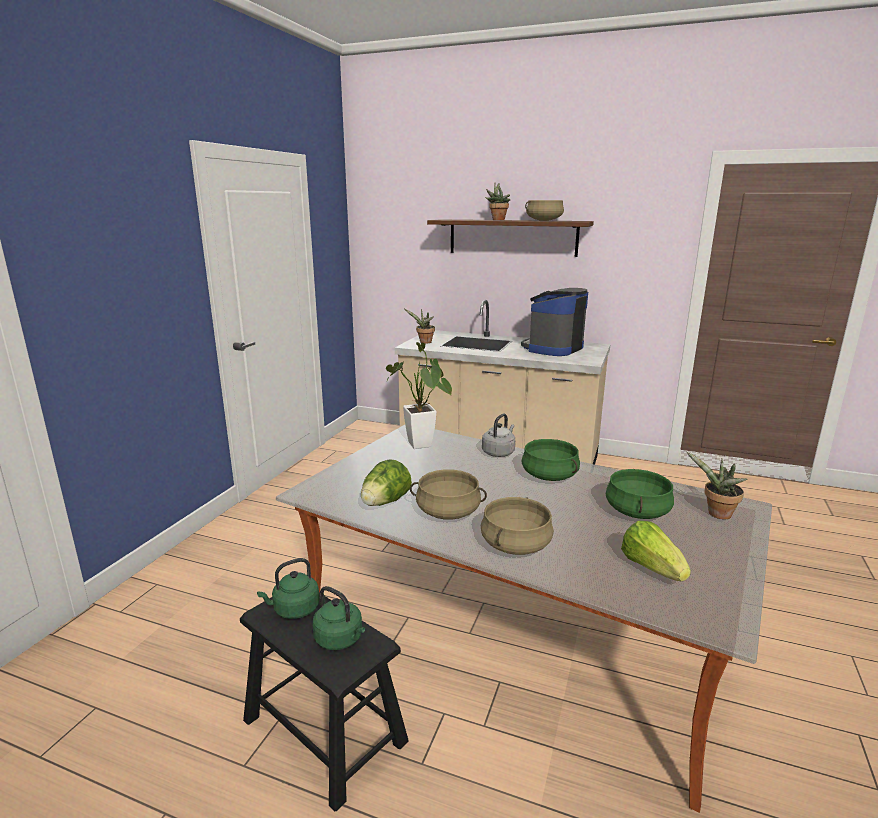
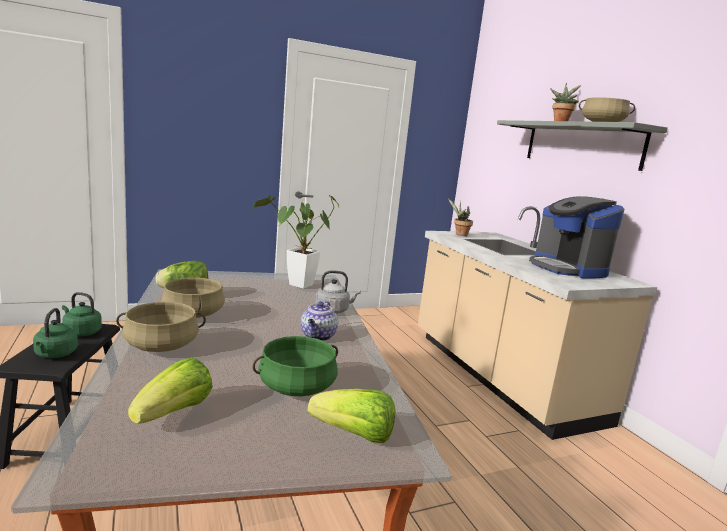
camera: 45 degrees right, 5 degrees down
(512, 237) = (581, 144): brown shelf -> grey shelf
(550, 475) = (318, 336): green cooking pot -> teapot
(553, 348) = (567, 268): coffee machine -> coffee machine turned 105 degrees counterclockwise
(716, 514) = (354, 435): potted plant -> lettuce

